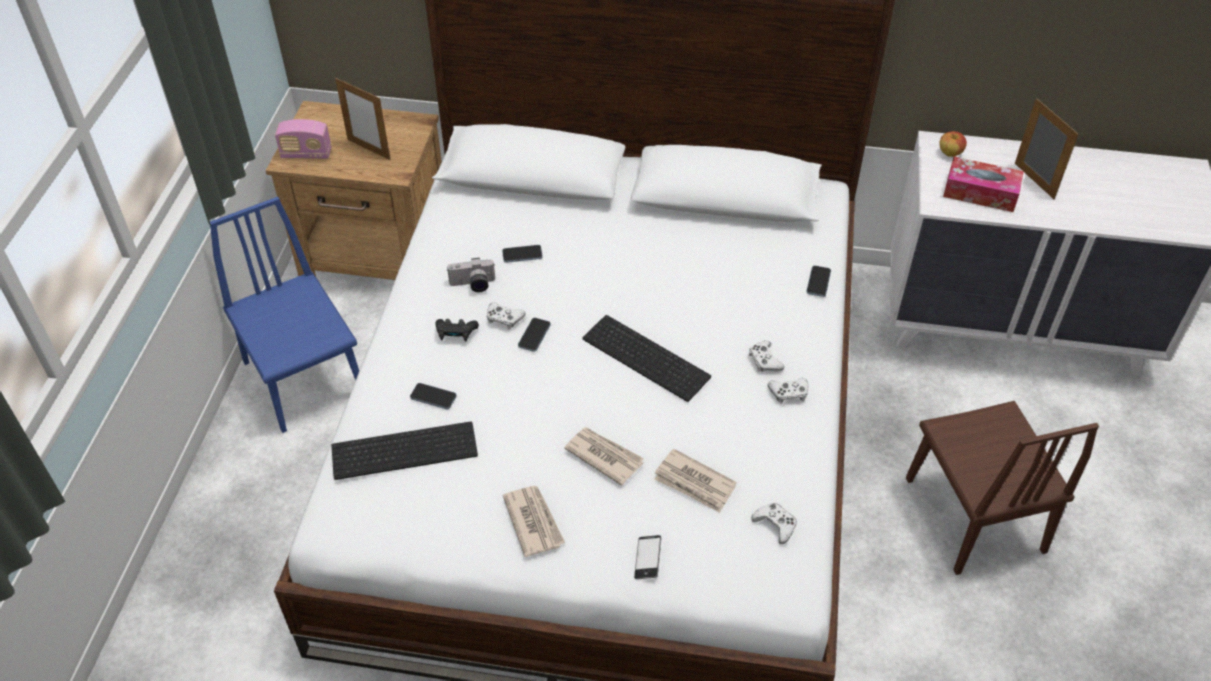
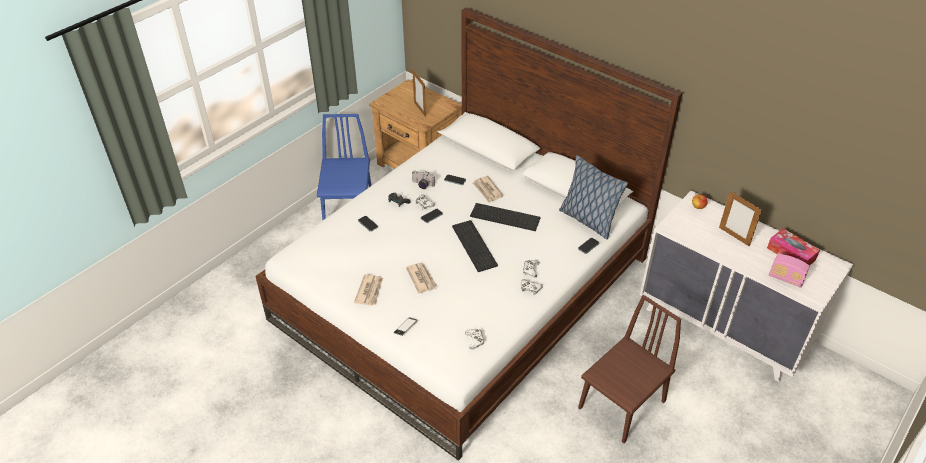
camera: 30 degrees right, 5 degrees down
(306, 154) = (391, 102): radio -> radio (785, 278)
(405, 448) = (339, 239): keyboard -> keyboard (506, 216)
(694, 483) = (452, 307): newspaper -> newspaper (487, 190)
(783, 239) = (587, 220): none -> pillow
(974, 514) = (622, 404): brown chair -> brown chair turned 150 degrees counterclockwise
(980, 193) = (697, 231): tissue box -> tissue box (791, 254)
(1034, 181) = (734, 236): picture frame -> picture frame turned 135 degrees clockwise

